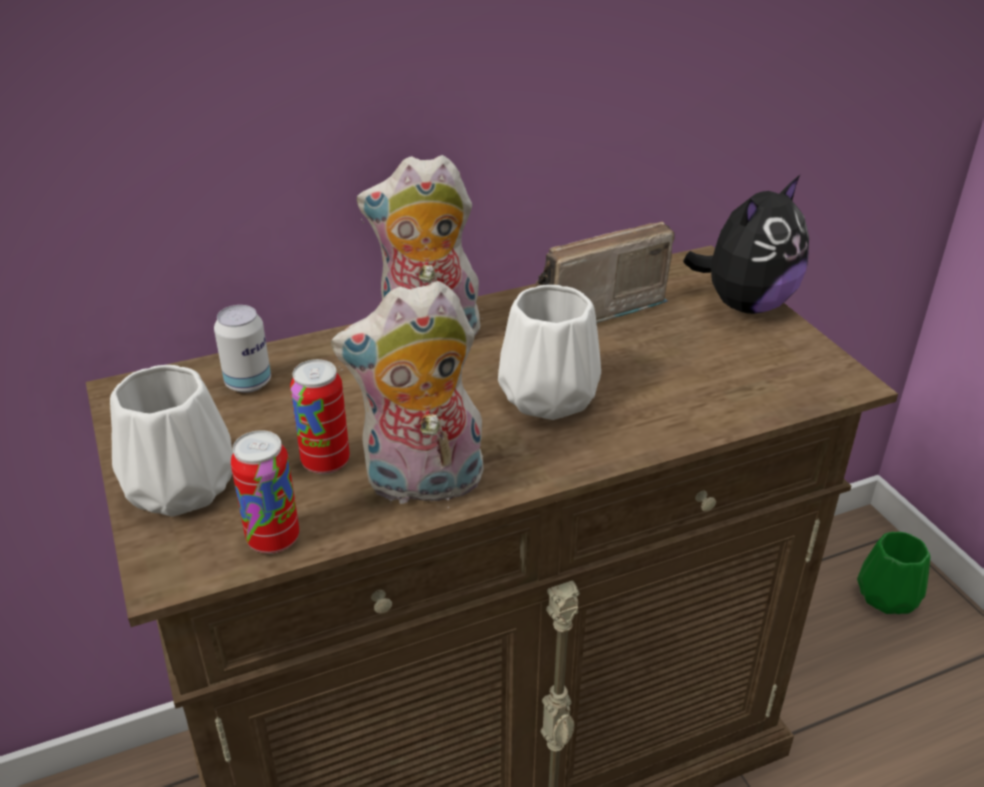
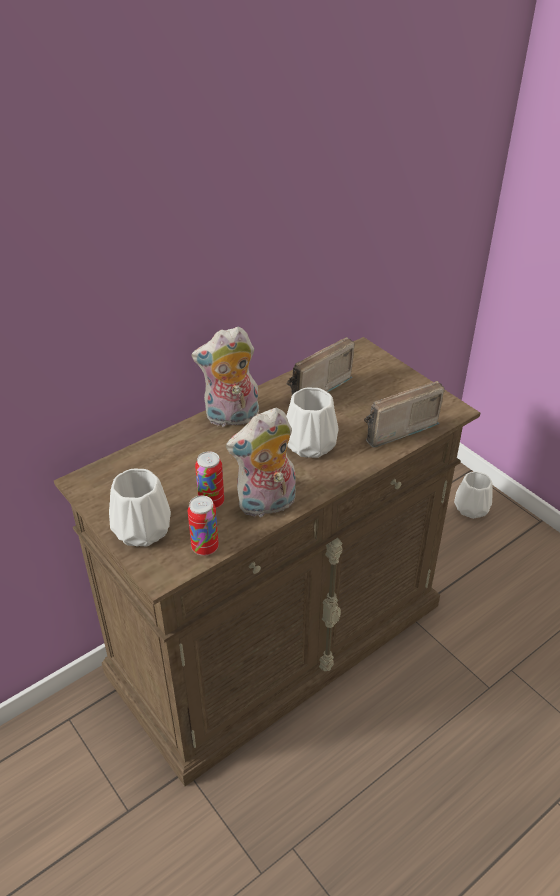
camera: 15 degrees left, 5 degrees up
(248, 383) = (147, 465): can -> none
(716, 394) = (393, 428): none -> radio
(745, 304) = (392, 372): plush toy -> none
(889, 596) = (472, 508): green vase -> white vase

